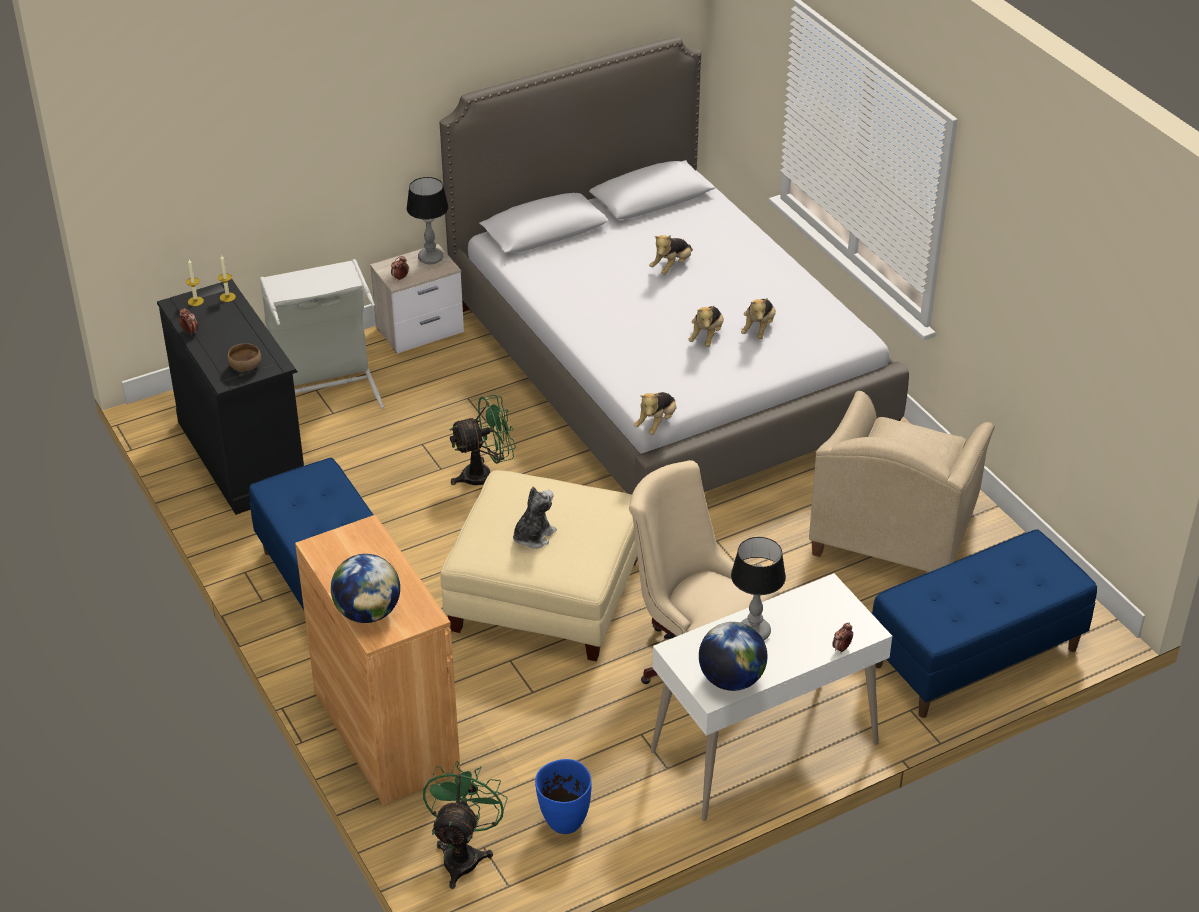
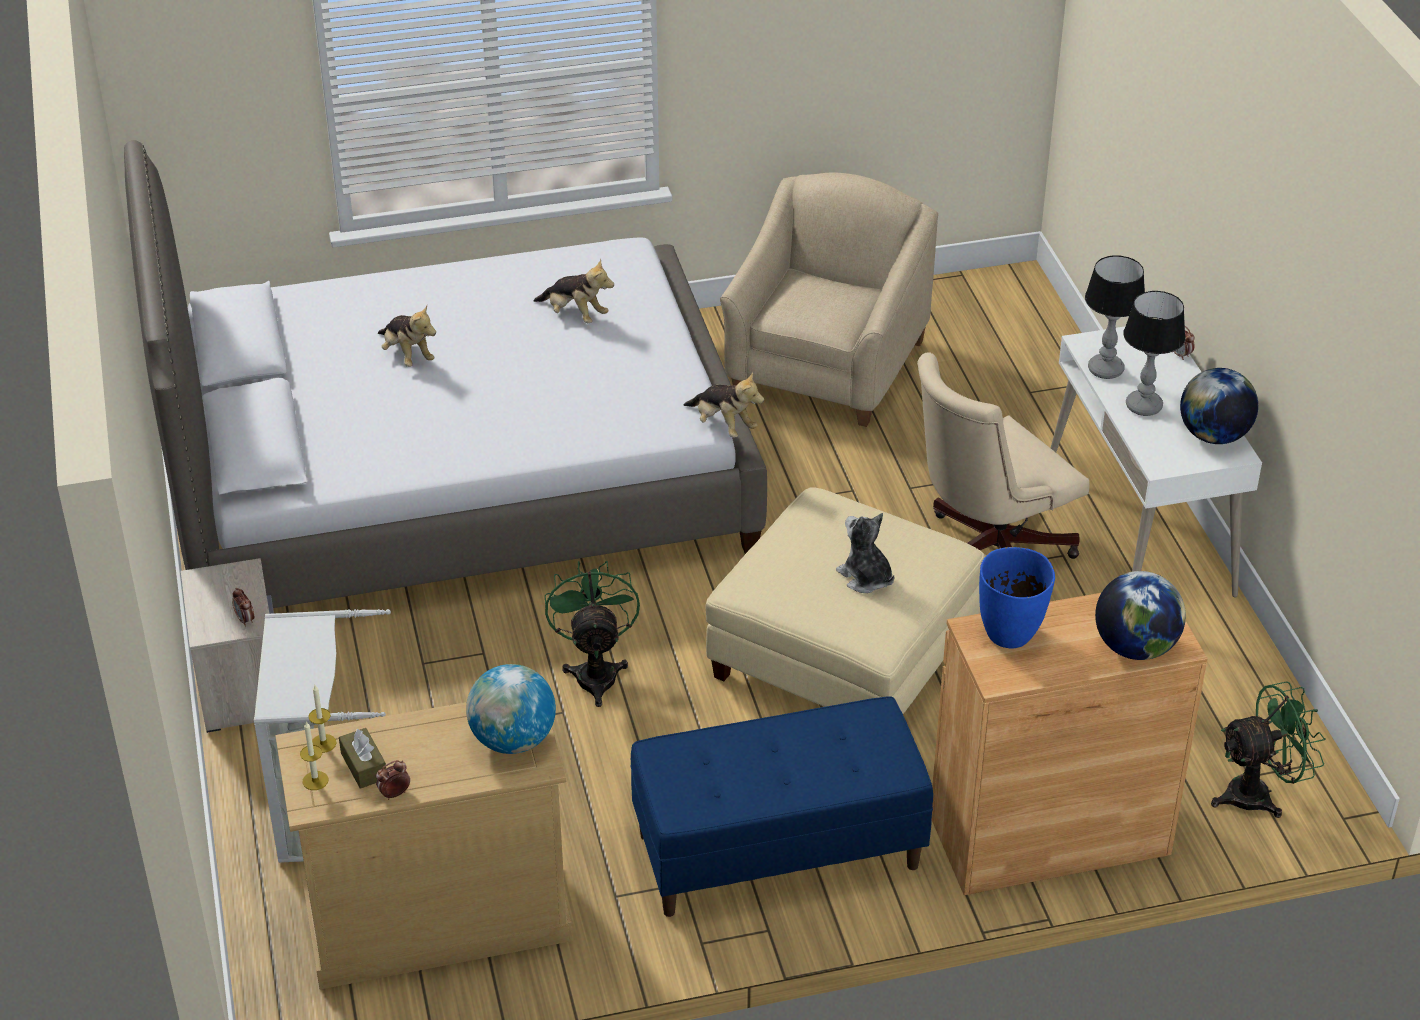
camera: 75 degrees left, 0 degrees up
(211, 316) = (364, 766): none -> brown tissue box
(243, 454) = (436, 918): black dresser -> beige dresser
(245, 366) = (513, 740): brown bowl -> globe
(431, 258) = (214, 582): table lamp -> table lamp (1105, 369)
(463, 854) = (1258, 794): green fan -> green fan turned 135 degrees clockwise
(564, 822) = (1222, 703): blue vase -> blue vase (1010, 634)
(706, 336) = (569, 356): plush toy -> none
(894, 530) = (827, 368): beige armchair -> beige armchair turned 105 degrees counterclockwise
(975, 658) = (1040, 362): blue bench -> none

